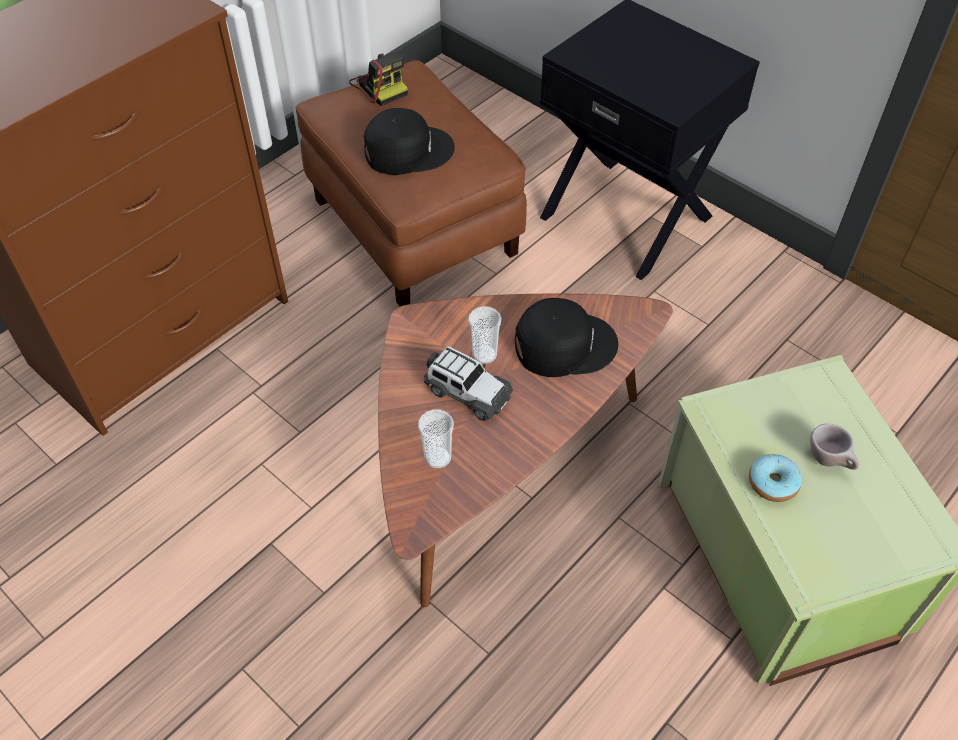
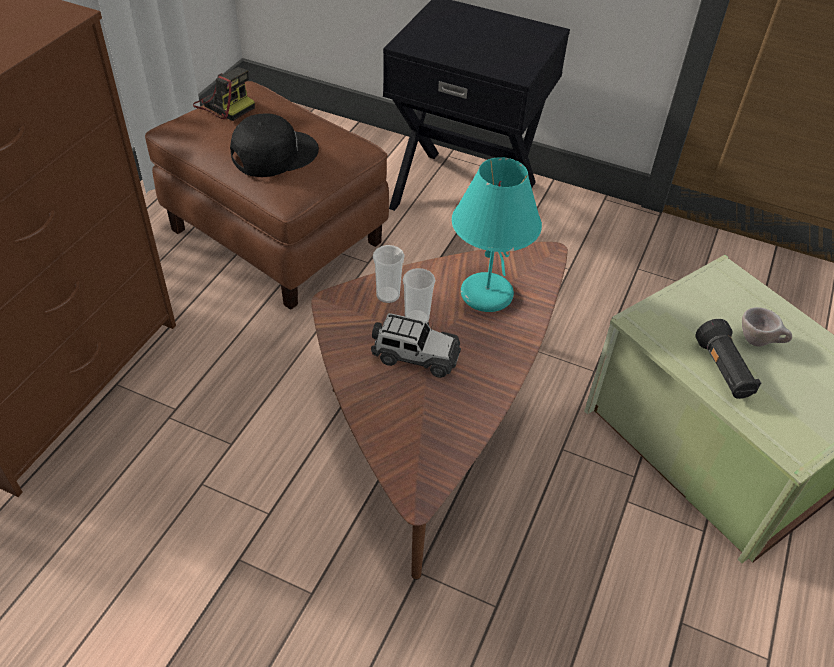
camera: 20 degrees left, 5 degrees down
(438, 458) = (412, 421): cup -> cup (388, 295)
(563, 344) = (485, 294): black cap -> turquoise table lamp
(772, 483) = (723, 371): donut -> black flashlight

